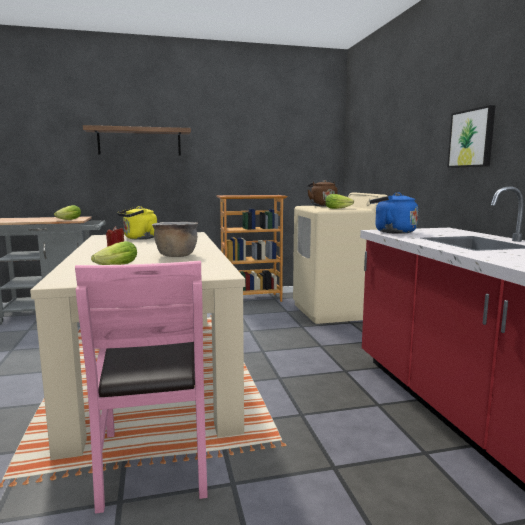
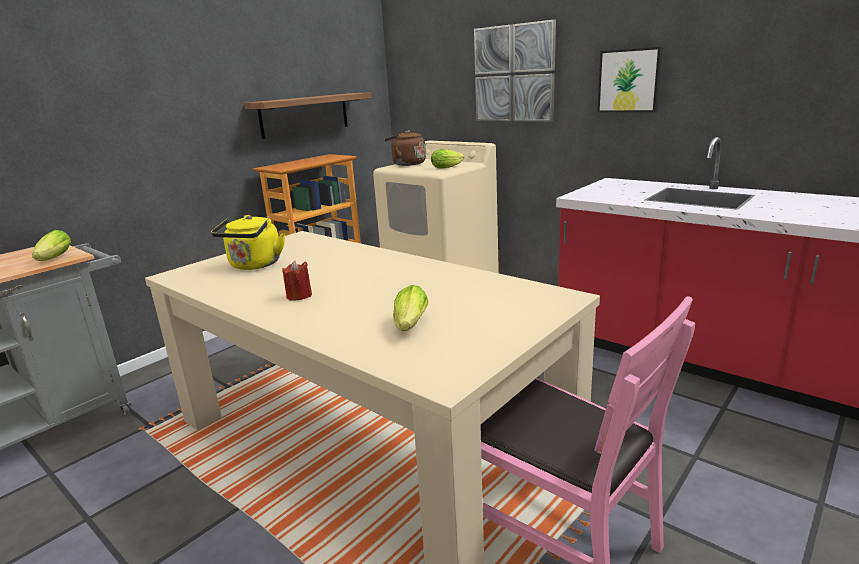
camera: 35 degrees left, 10 degrees up
(139, 142) = (119, 95): shelf -> shelf (305, 115)
(176, 255) = (417, 283): brown cooking pot -> none
(392, 232) = (594, 195): blue kettle -> none
(404, 138) = (514, 74): none -> picture

